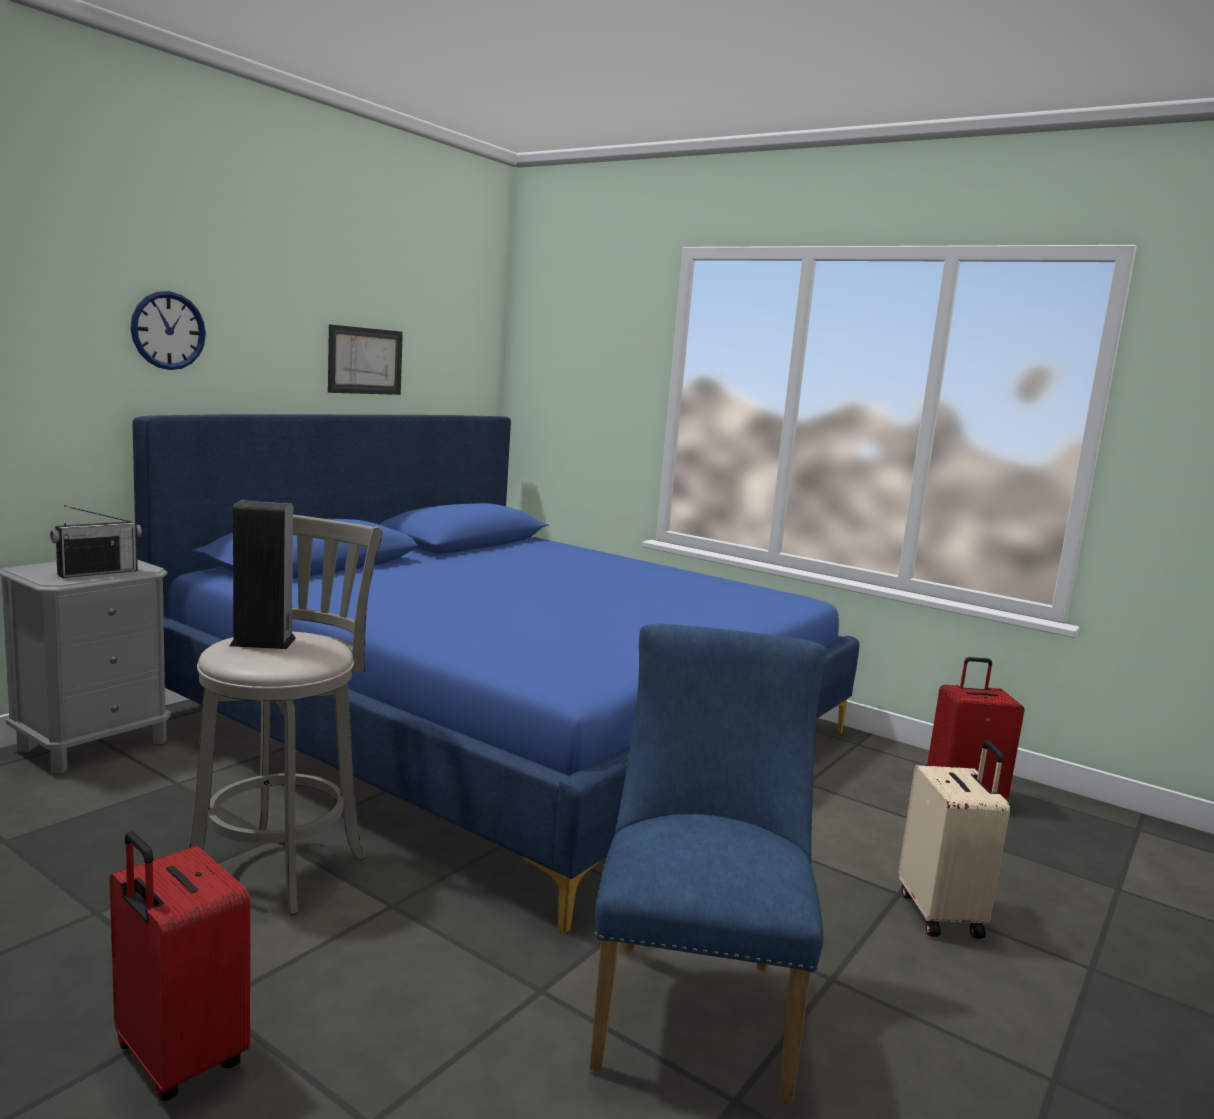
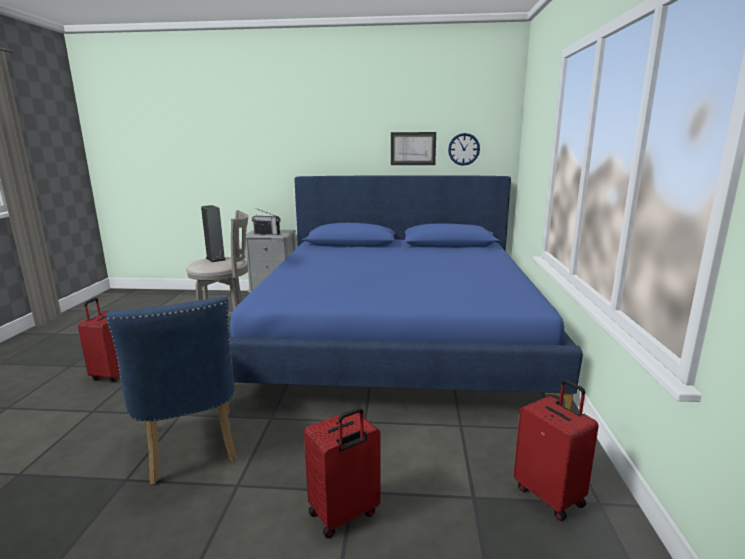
camera: 60 degrees right, 5 degrees up
(168, 330) = (312, 142): wall clock -> wall clock (463, 149)
(695, 1003) = (191, 451): blue chair -> blue chair turned 90 degrees clockwise
(942, 914) = (344, 514): beige suitcase -> red suitcase

